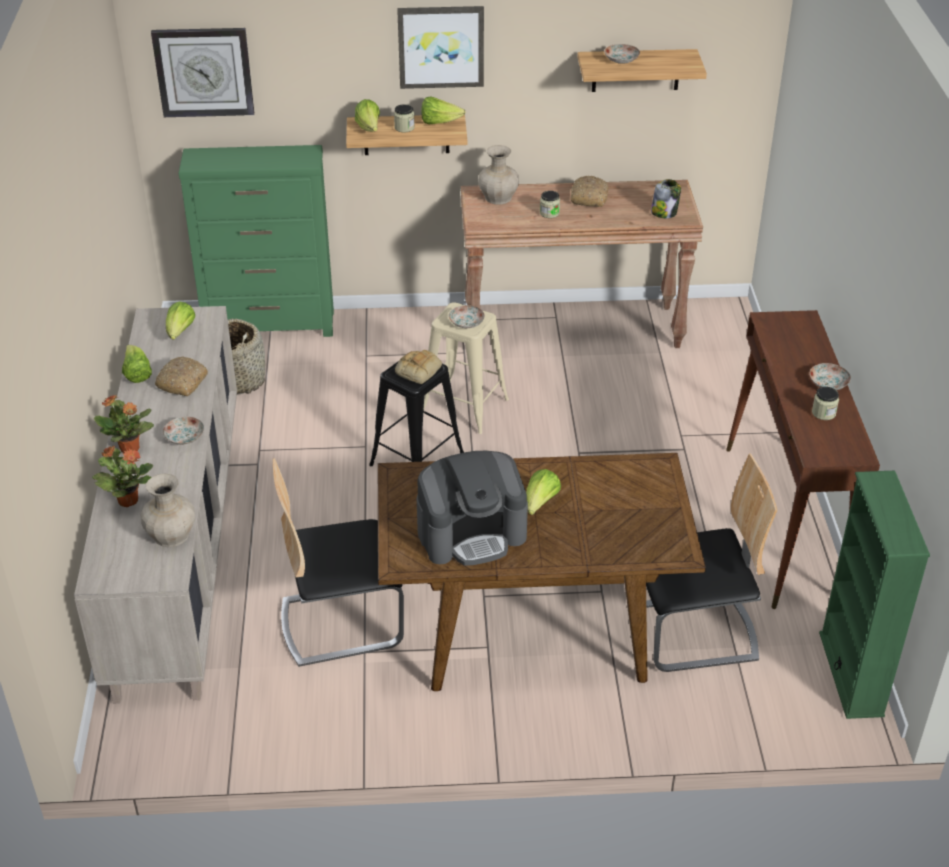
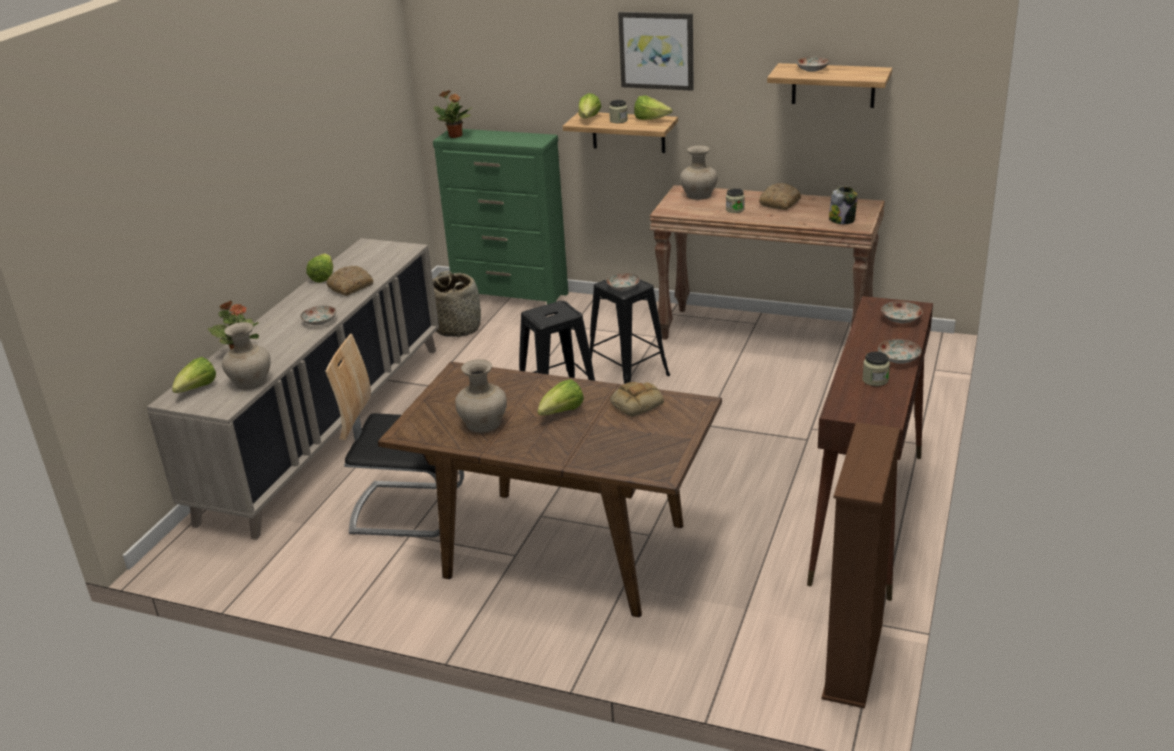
camera: 25 degrees right, 10 degrees down
(130, 449) = (274, 322): potted plant -> potted plant (455, 136)
(180, 332) = (378, 256): lettuce -> lettuce (197, 389)
(204, 72) = (466, 61): wall clock -> none
(418, 370) = (555, 313): bread -> bread (637, 403)
(463, 406) = (627, 374): beige stool -> black stool
(472, 533) = (484, 423): coffee machine -> beige vase
(695, 632) = (715, 587): chair -> none
(801, 335) = (900, 319): none -> plate
(851, 674) = (853, 660): green bookcase -> brown bookcase

